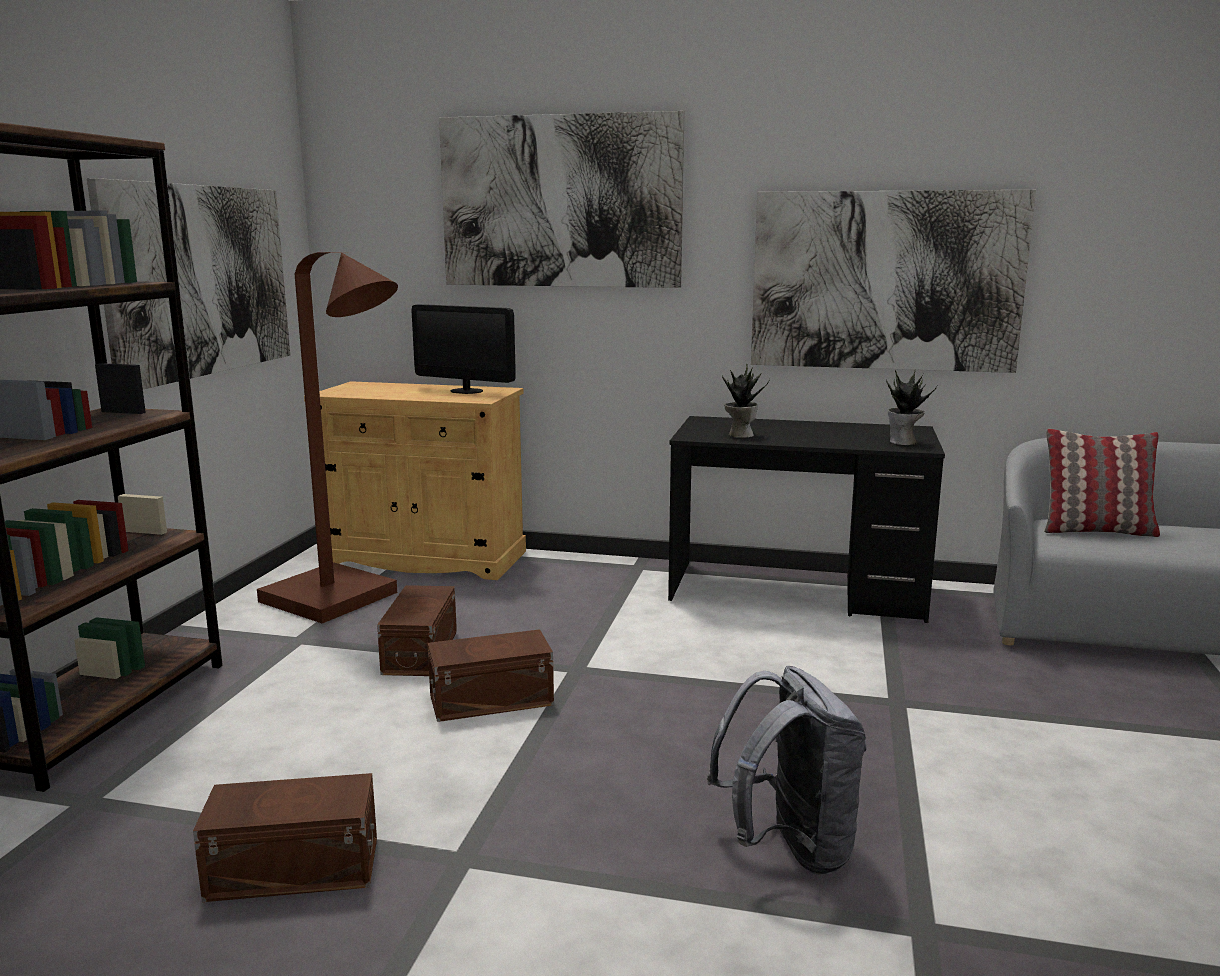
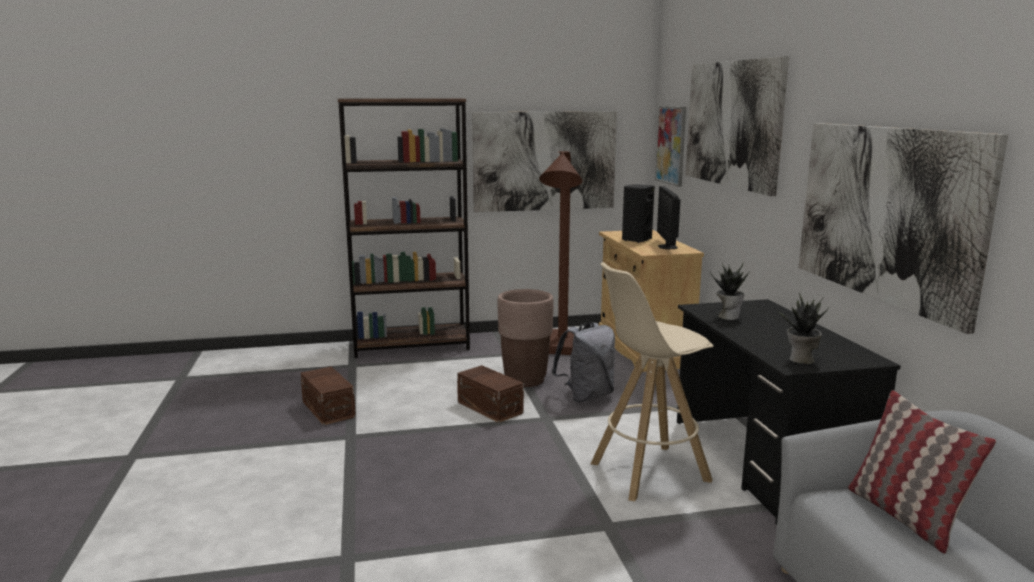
camera: 65 degrees right, 0 degrees up
(380, 244) = (671, 145): none -> picture
(399, 393) = (636, 240): none -> black speaker
(422, 652) = (525, 380): brown storage box -> brown planter
(781, 648) = (648, 472): none -> beige stool
(788, 848) = (400, 510): grey backpack -> grey backpack (586, 396)

